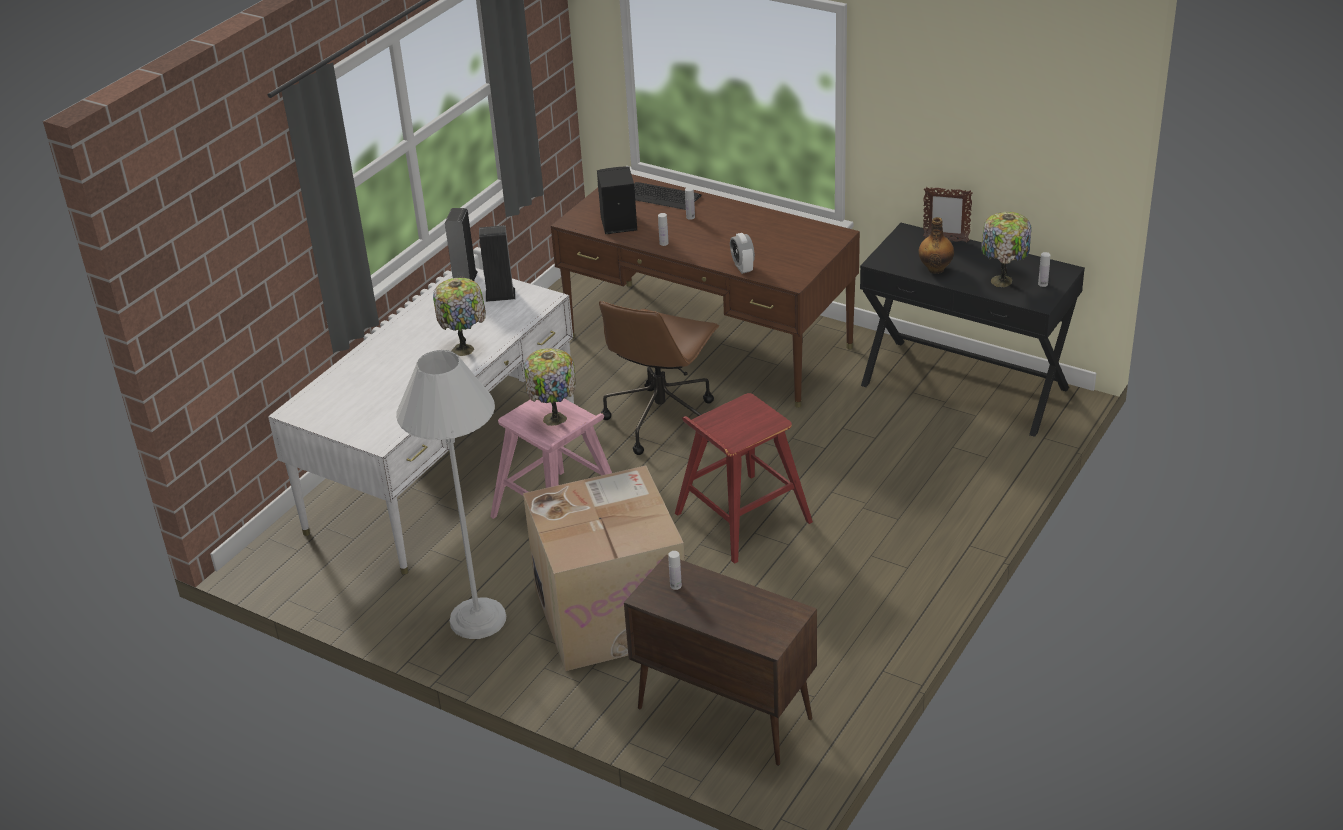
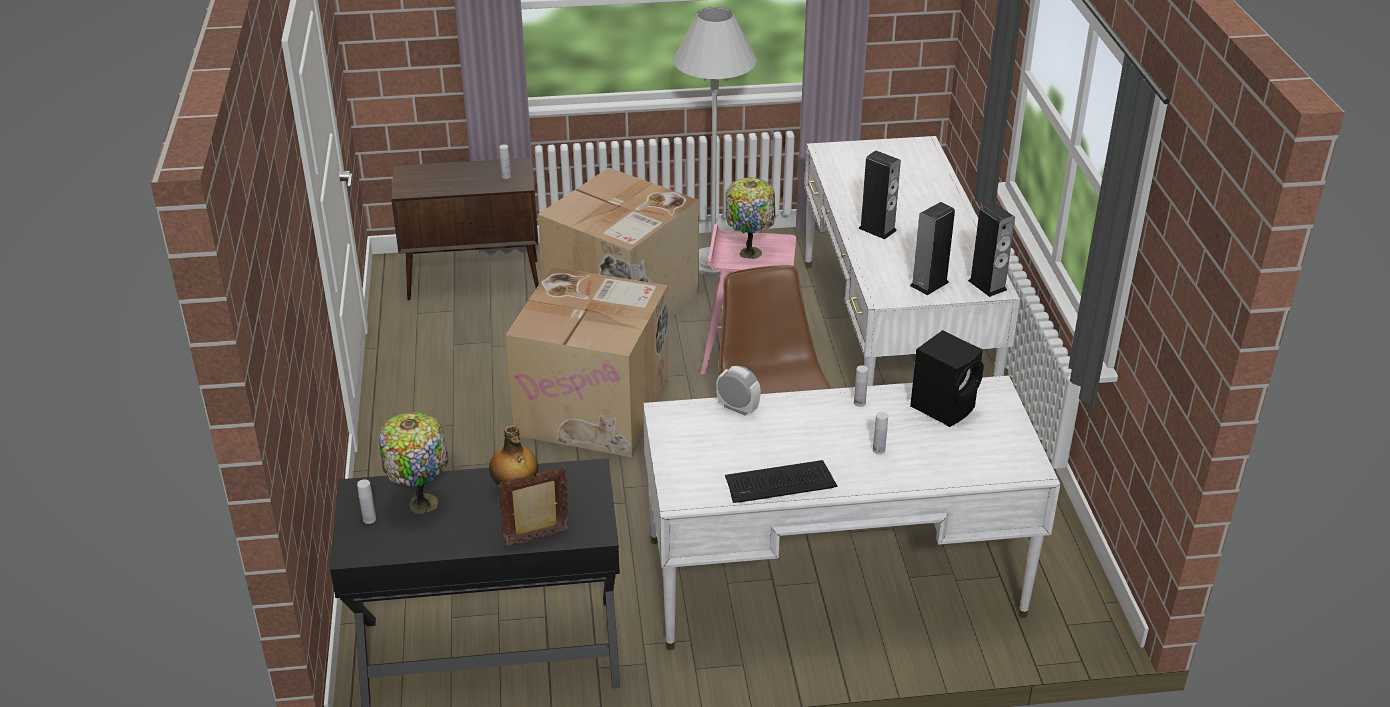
camera: 140 degrees right, 0 degrees up
(465, 349) = (877, 229): table lamp -> speaker
(662, 197) = (950, 465): keyboard -> keyboard (780, 483)
(708, 342) = (834, 577): brown desk -> white desk
(741, 518) = (595, 408): red stool -> cardboard box

